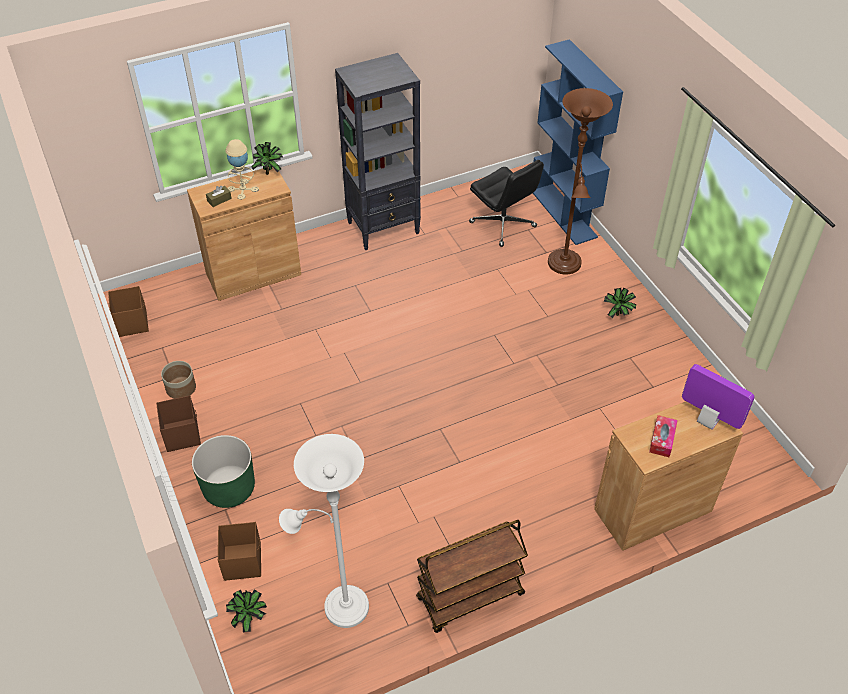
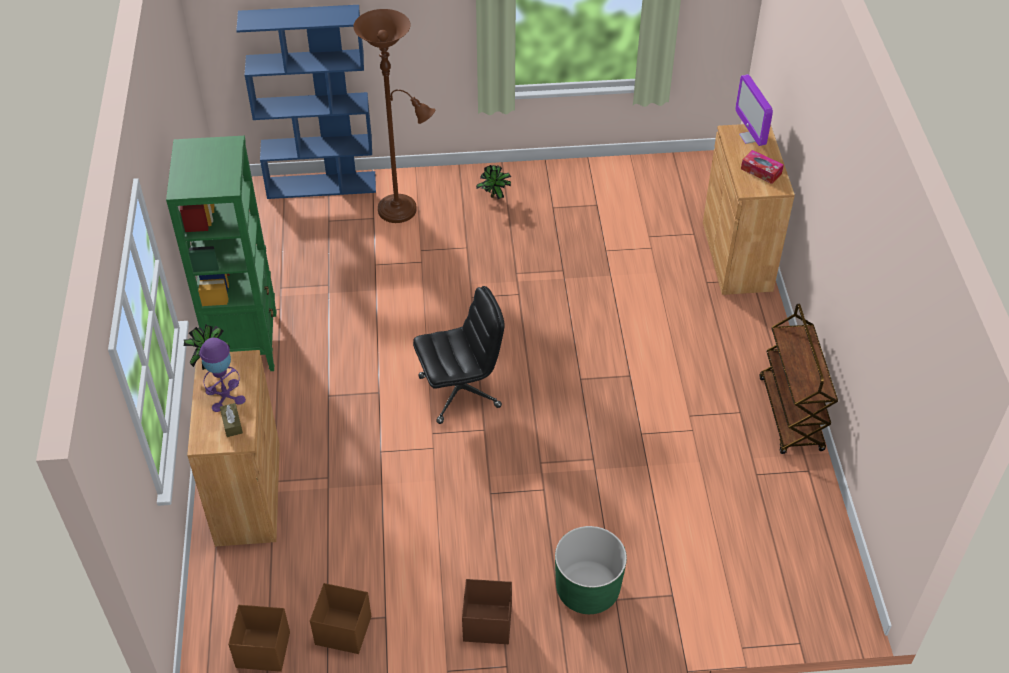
camera: 70 degrees left, 0 degrees up
(181, 388) = (410, 611): planter -> none
(243, 189) = (225, 395): beige table lamp -> purple table lamp
(243, 561) = (691, 596): brown storage box -> brown storage box (342, 630)
(249, 619) = (765, 605): potted plant -> none
(340, 606) = (772, 520): white floor lamp -> none
(384, 228) = (245, 343): black bookcase -> green bookcase
(503, 225) = (309, 238): black office chair -> black office chair (461, 391)
(708, 421) = (750, 137): monitor -> monitor turned 75 degrees counterclockwise

